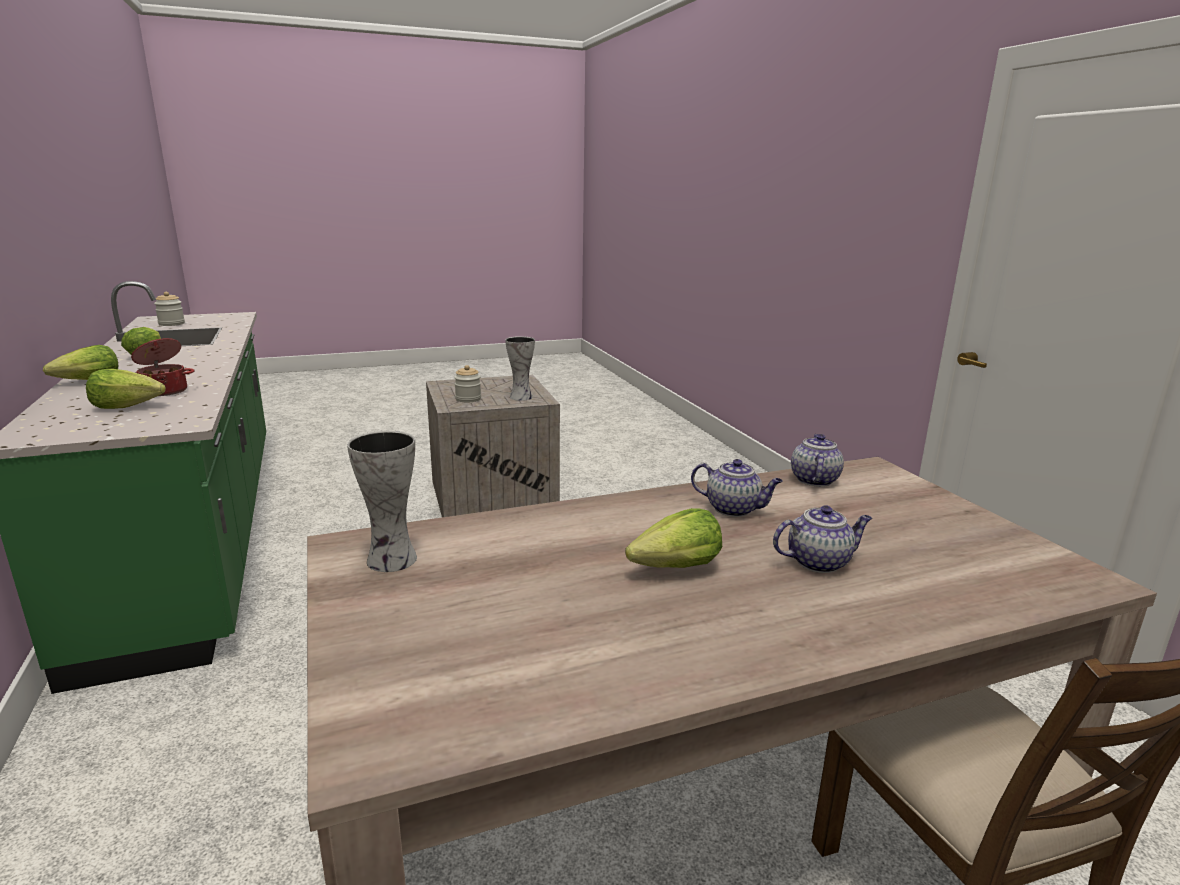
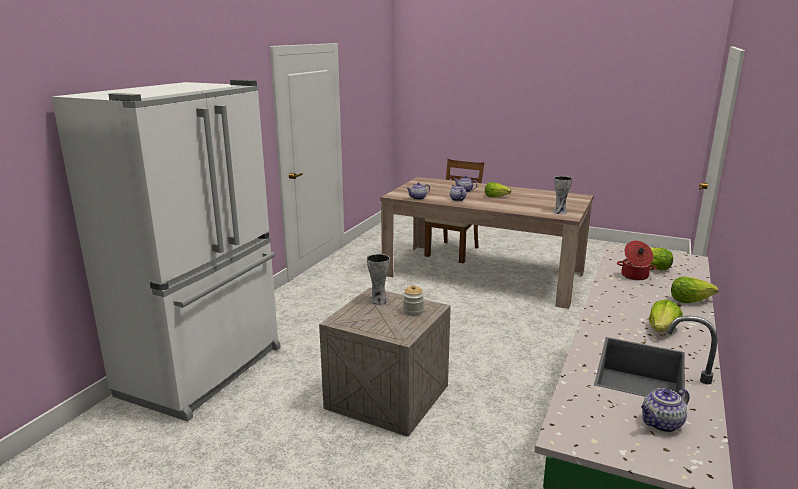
camera: 135 degrees left, 0 degrees up
(171, 324) = (661, 424): jar -> teapot
(682, 454) = (205, 371): none -> white fridge

